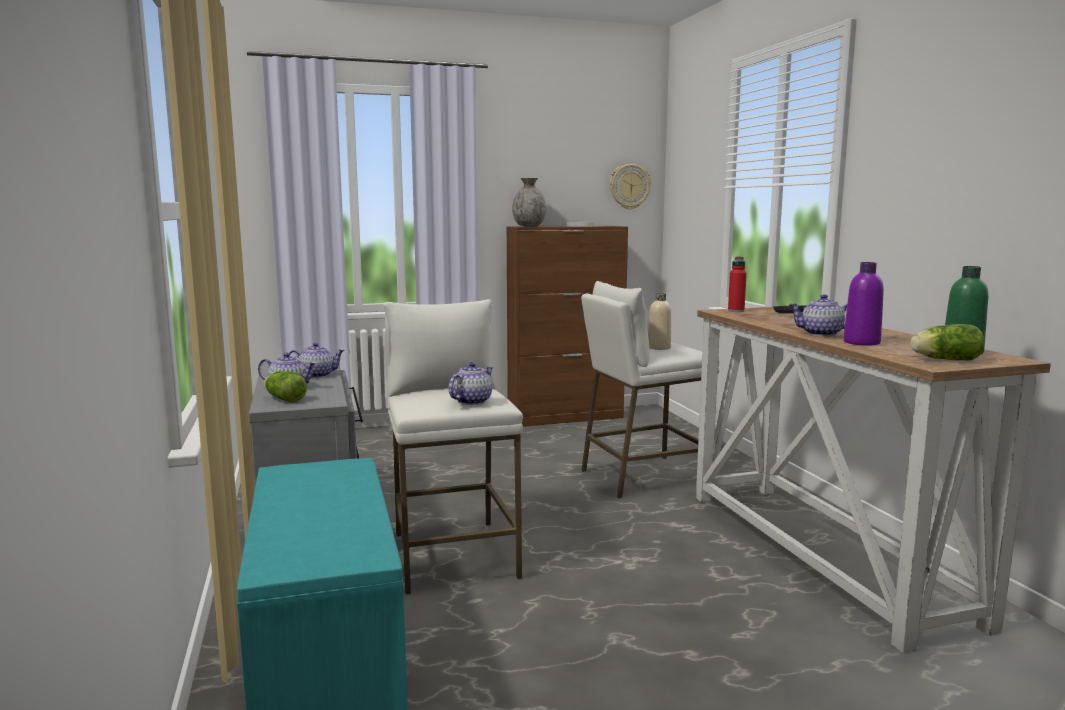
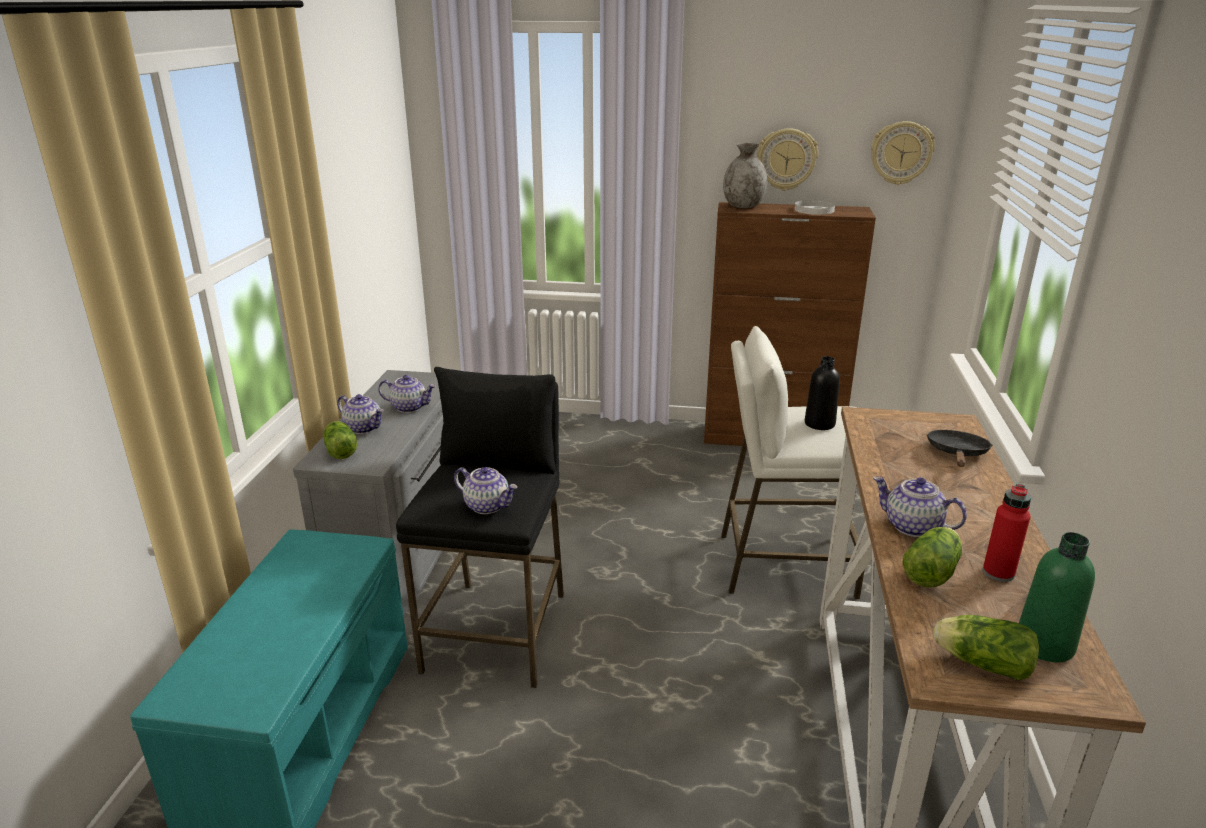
camera: 25 degrees right, 15 degrees up
(453, 555) = (497, 631): white stool -> black stool
(471, 401) = (487, 506): teapot -> teapot turned 60 degrees clockwise
(552, 193) = (786, 159): none -> wall clock
(659, 348) = (819, 424): beige bottle -> black bottle
(736, 311) = (888, 421): red bottle -> red bottle (998, 573)
(861, 342) = (932, 570): purple bottle -> lettuce

